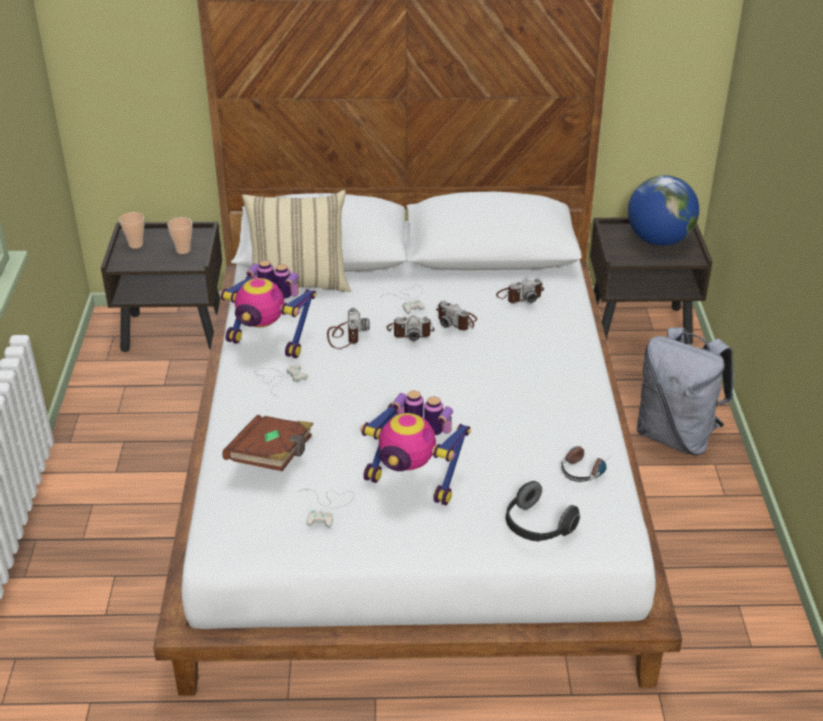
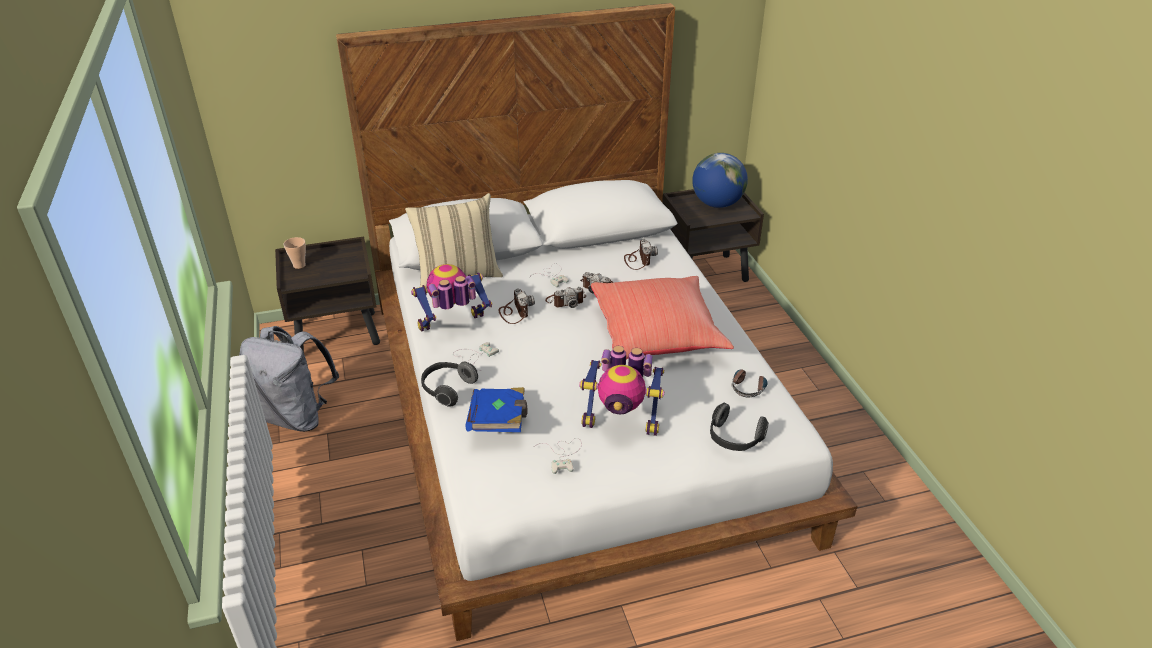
camera: 15 degrees left, 0 degrees up
(183, 250) = (342, 264): cup -> none
(233, 410) = (447, 389): none -> headphones
(269, 342) = (453, 328): toy robot -> toy robot turned 150 degrees clockwise
(272, 457) = (499, 422): brown book -> blue book
(501, 390) = (657, 336): none -> red pillow
(520, 296) = (638, 260): camera -> camera turned 60 degrees counterclockwise
(676, 436) = (765, 351): grey backpack -> grey backpack (297, 416)

